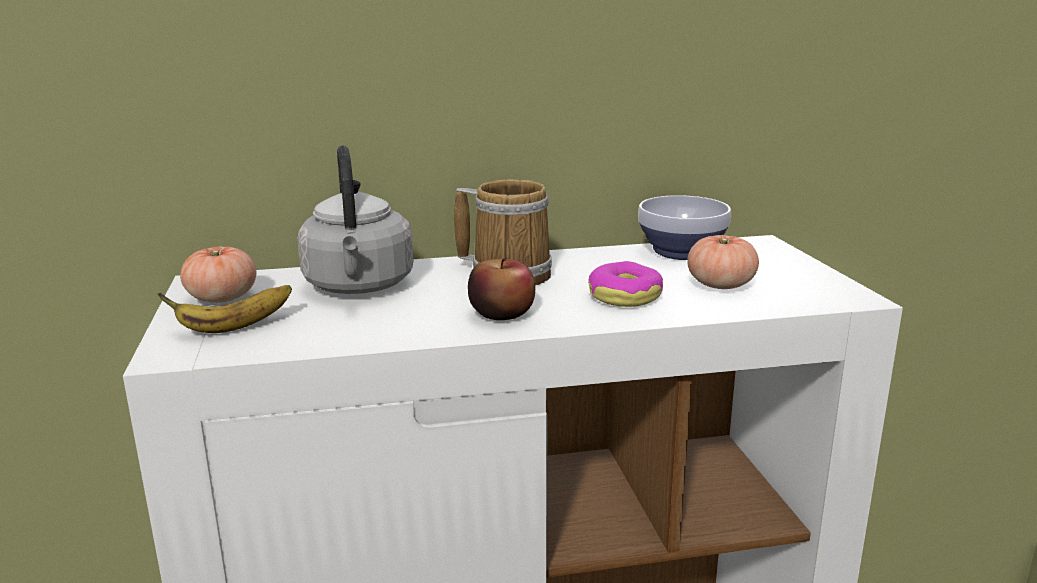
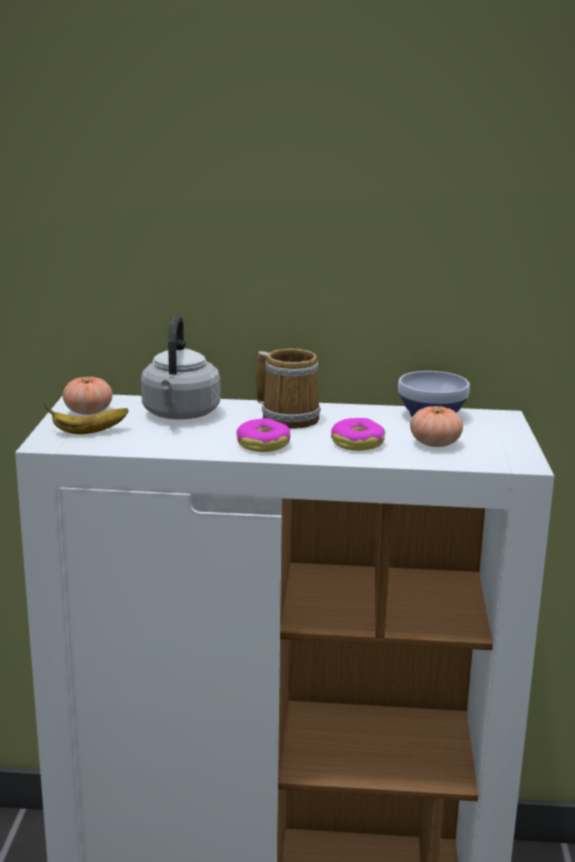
camera: 15 degrees right, 0 degrees up
(501, 313) = (263, 444): apple -> donut

